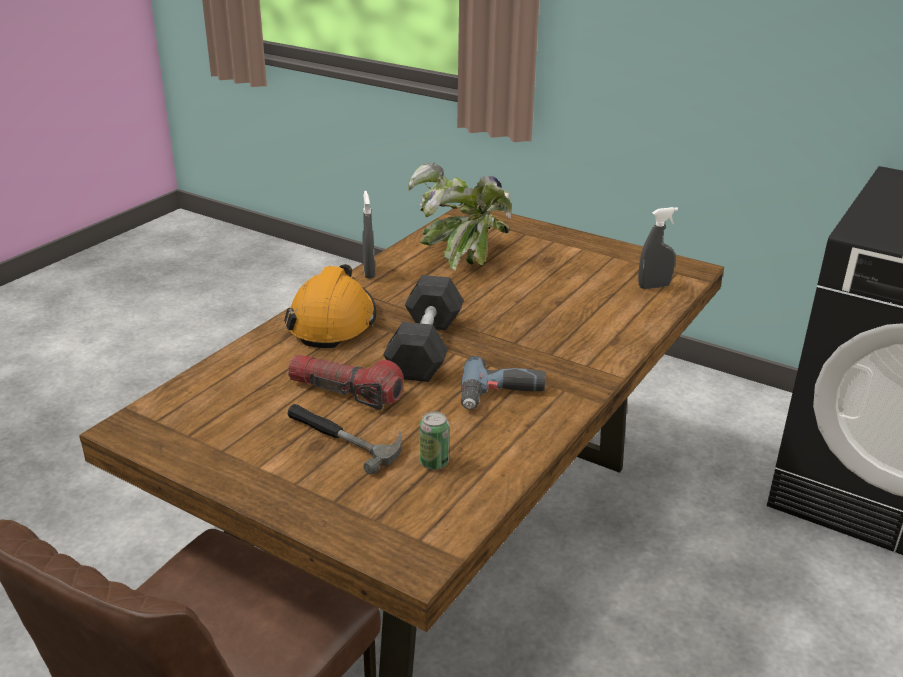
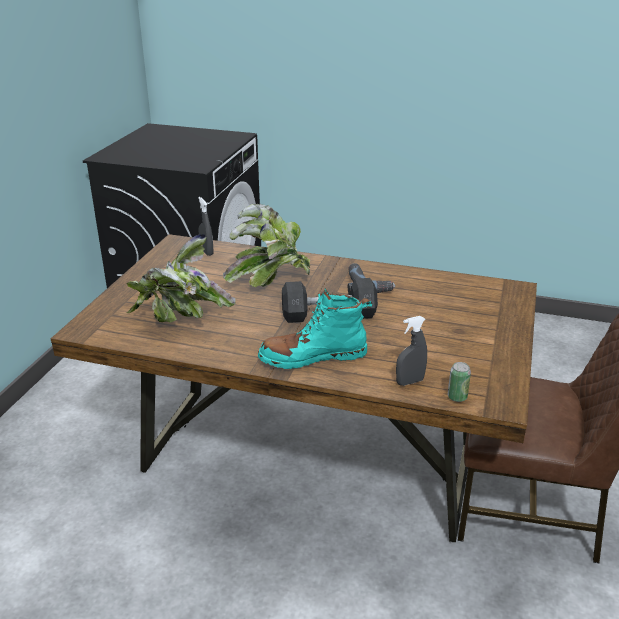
camera: 105 degrees left, 0 degrees up
(332, 322) = (313, 357): orange hard hat -> turquoise boot
(343, 437) = (445, 324): hammer -> none
(346, 392) = (399, 332): flashlight -> none
(369, 272) = (222, 358): grey spray bottle -> grey spray bottle (410, 382)
(434, 463) = (444, 294): can -> can (457, 397)
(548, 320) = (270, 280): none -> potted plant

